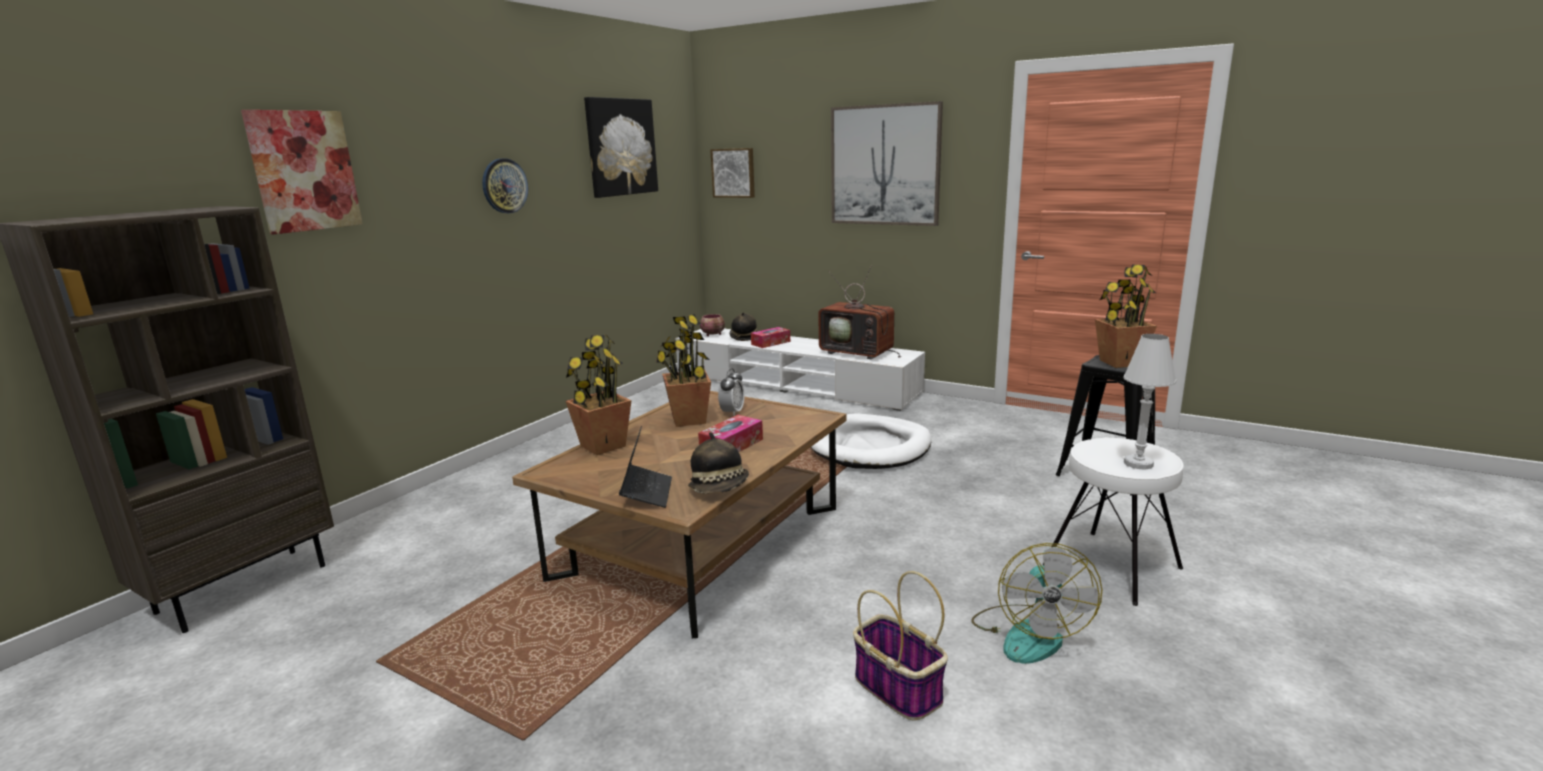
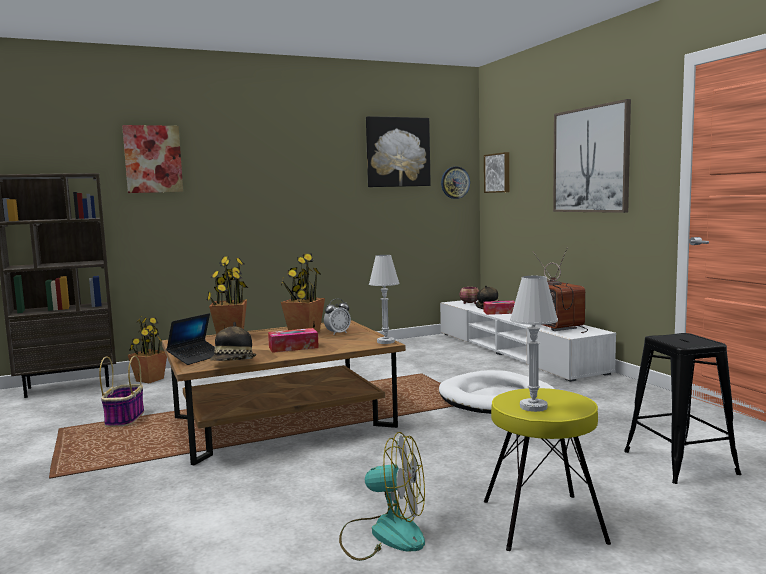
camera: 35 degrees right, 10 degrees down
(504, 186) = (290, 174): wall clock -> wall clock (455, 182)
(819, 414) = (385, 342): none -> white table lamp
(896, 688) = (242, 527): basket -> basket (125, 418)
(1028, 633) = (384, 534): fan -> fan turned 120 degrees counterclockwise
(1113, 566) = (543, 521): white stool -> yellow stool
(1119, 363) = (685, 340): potted plant -> potted plant (149, 380)

